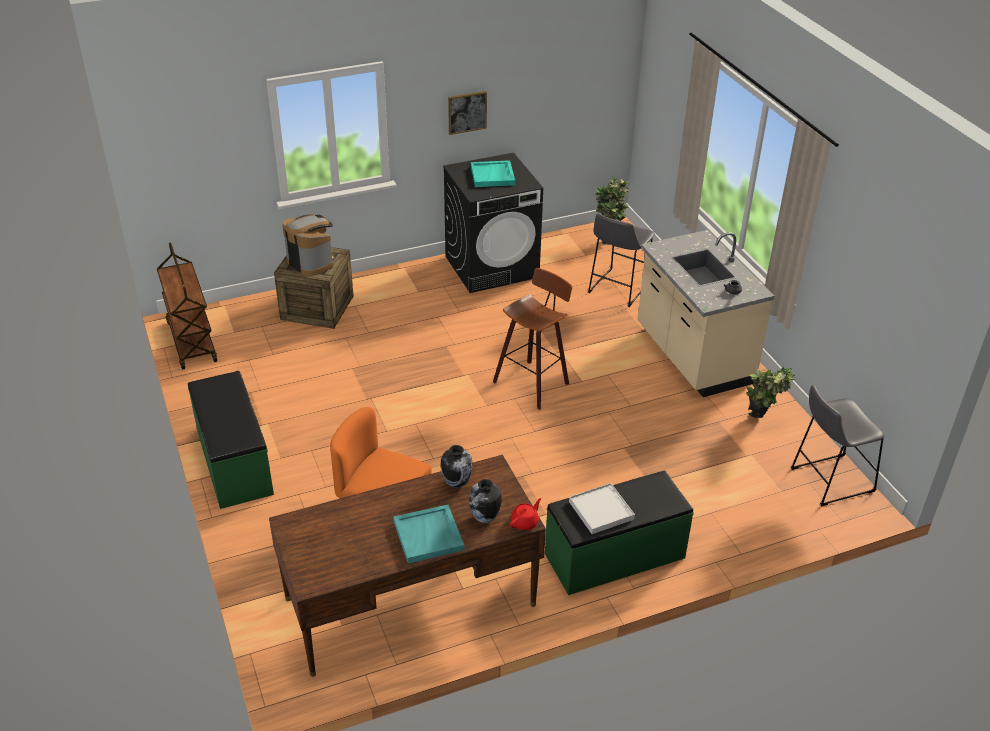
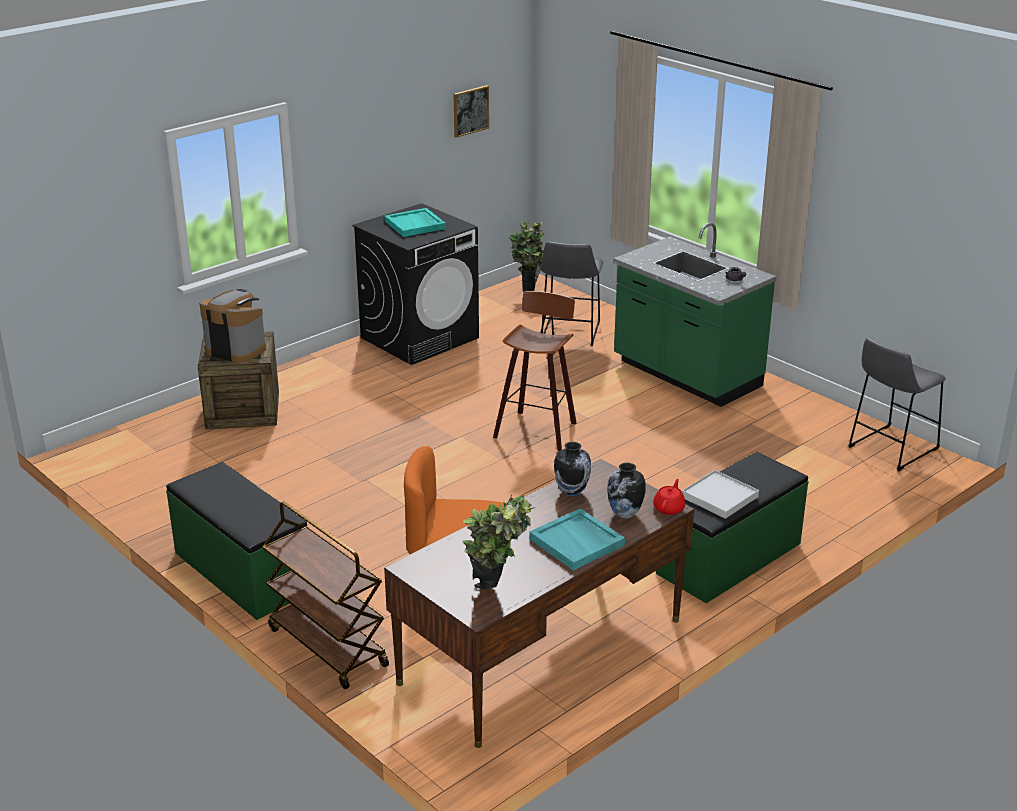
camera: 20 degrees left, 10 degrees down
(191, 341) = (107, 470): brown cart -> brown cart (326, 647)
(467, 112) = (373, 158): picture -> picture (470, 111)
(692, 356) = (686, 375): beige counter -> green counter
(762, 424) = (794, 417): potted plant -> potted plant (499, 596)

